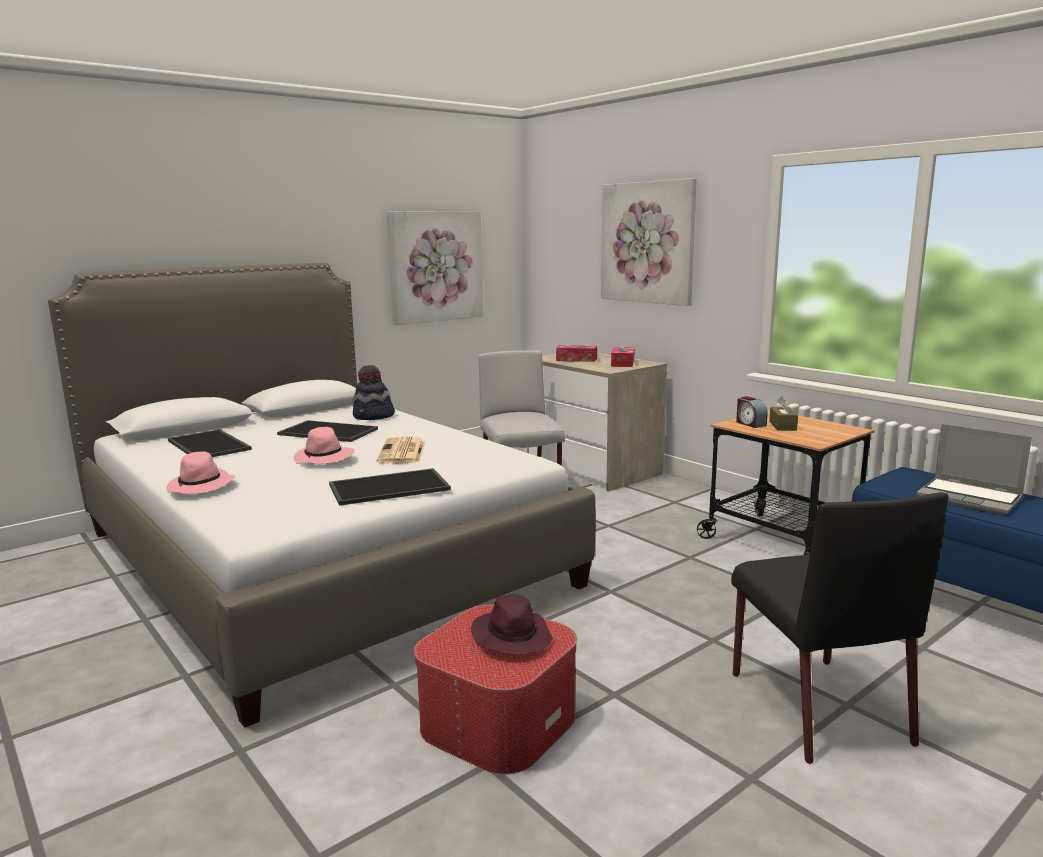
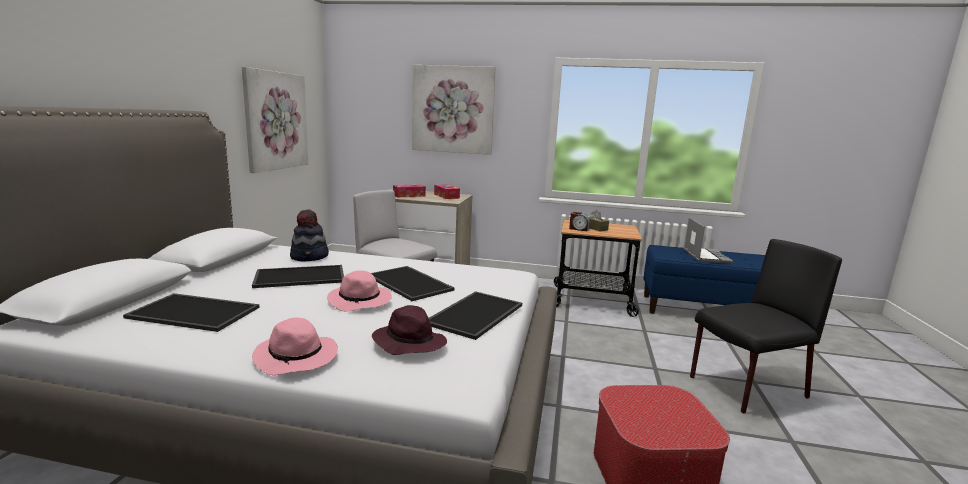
camera: 40 degrees left, 0 degrees up
(402, 452) = (411, 283): newspaper -> tray
(511, 637) = (660, 406): purple hat -> purple hat (408, 343)
(816, 705) = (746, 387): black chair -> black chair turned 60 degrees counterclockwise
(970, 498) = (705, 256): laptop -> laptop turned 90 degrees counterclockwise

